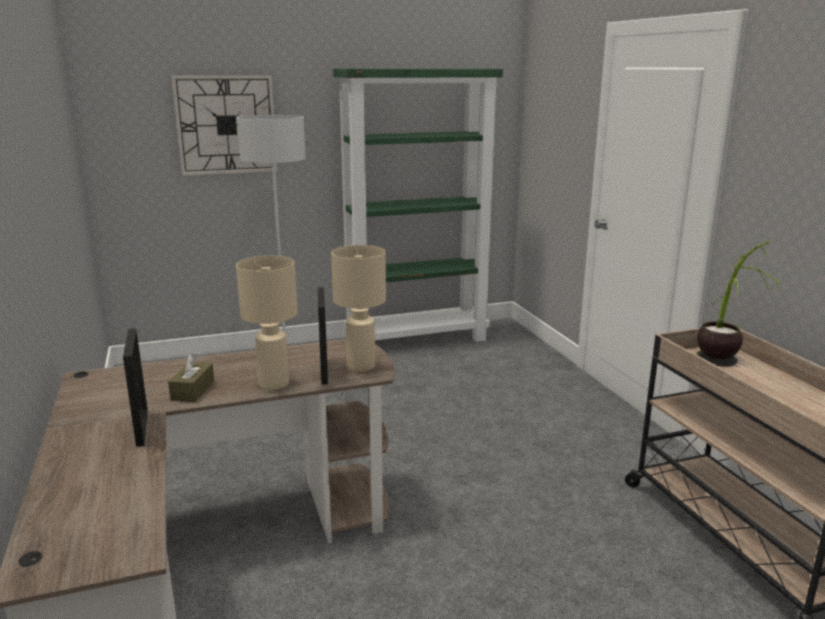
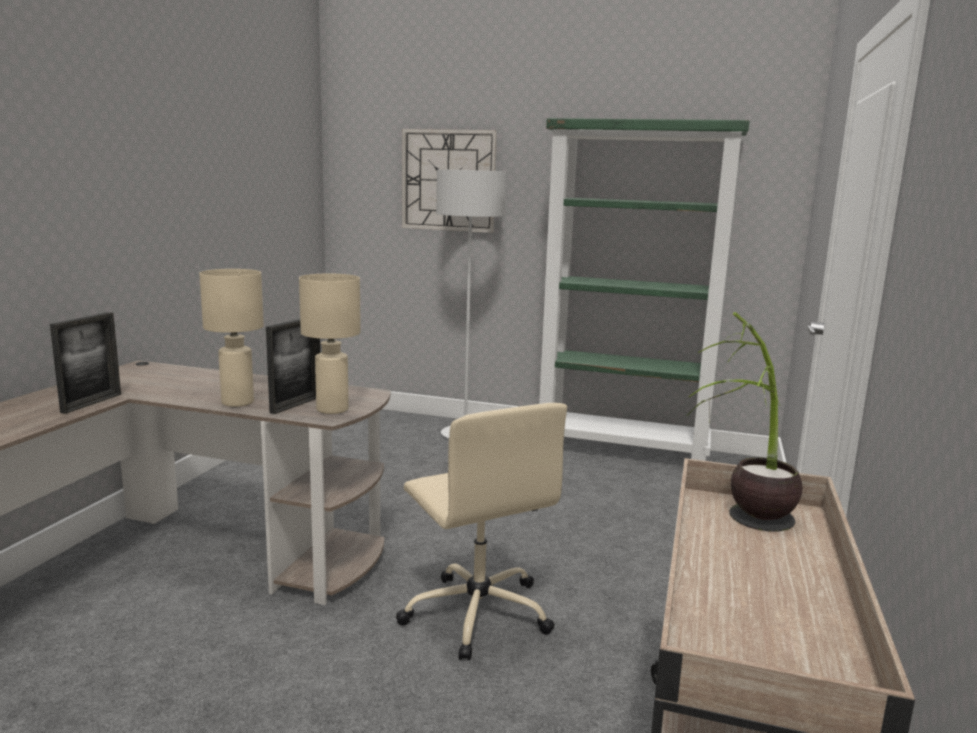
camera: 35 degrees right, 5 degrees down
(193, 391) = (177, 391): brown tissue box -> none
(486, 490) = (477, 613): none -> beige office chair

